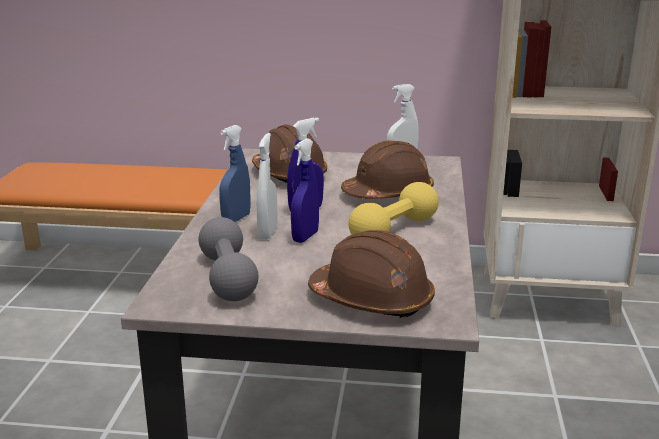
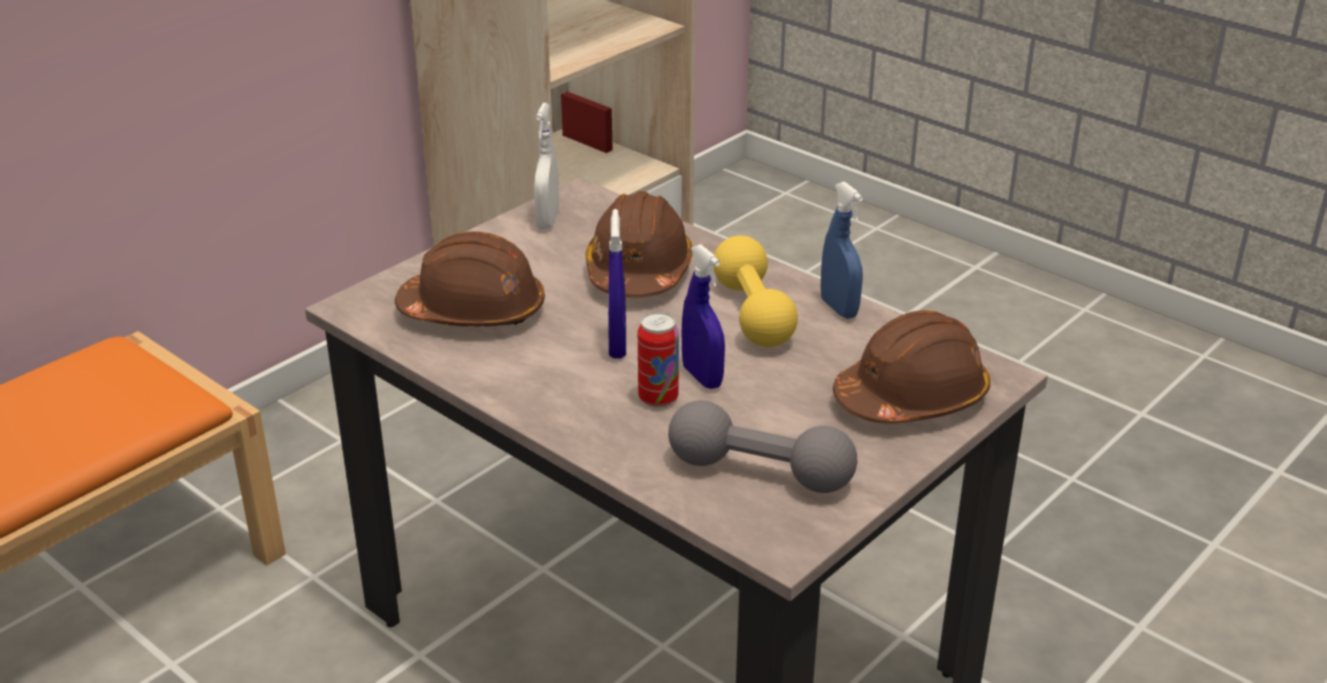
camera: 55 degrees left, 10 degrees up
(236, 219) = (582, 406): blue spray bottle -> blue spray bottle (839, 308)
(267, 233) = (658, 399): white spray bottle -> can

